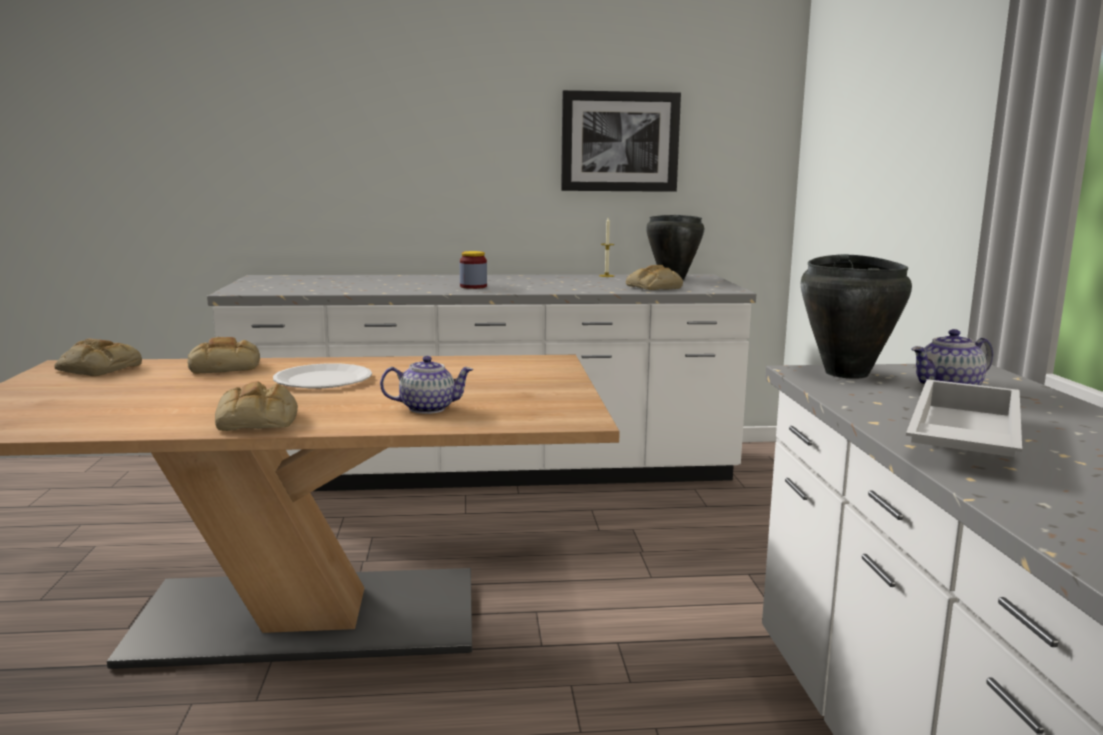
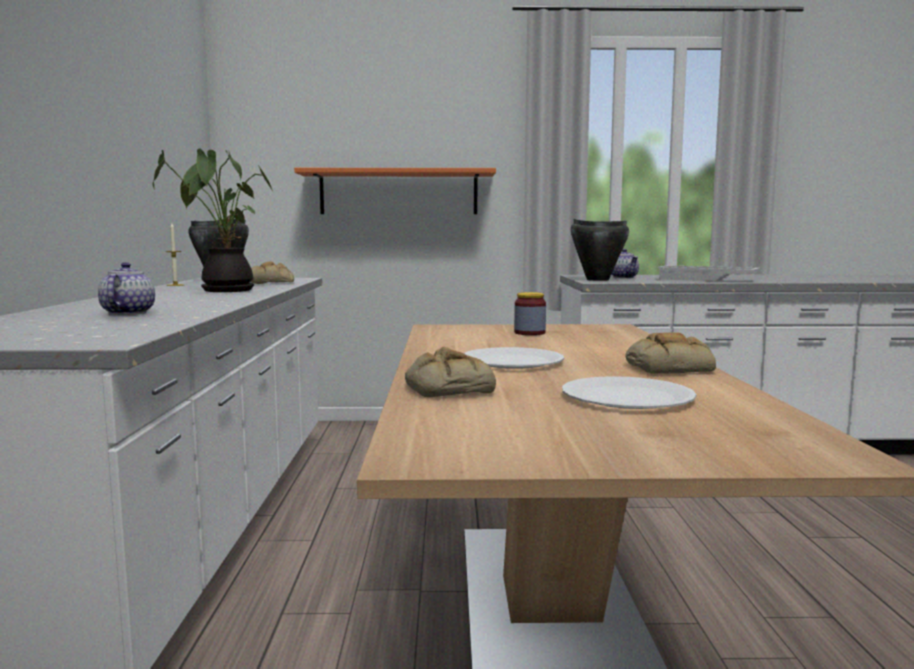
camera: 85 degrees left, 5 degrees down
(97, 368) = (450, 436): bread -> none
(149, 401) = (627, 397): none -> white plate
(428, 408) = (602, 342): teapot -> teapot (127, 313)
(473, 286) = (203, 299): jar -> jar (529, 333)
(557, 285) = (224, 290): none -> potted plant
(620, 142) = (147, 143): picture -> none
(900, 186) = (398, 193): none -> orange shelf

